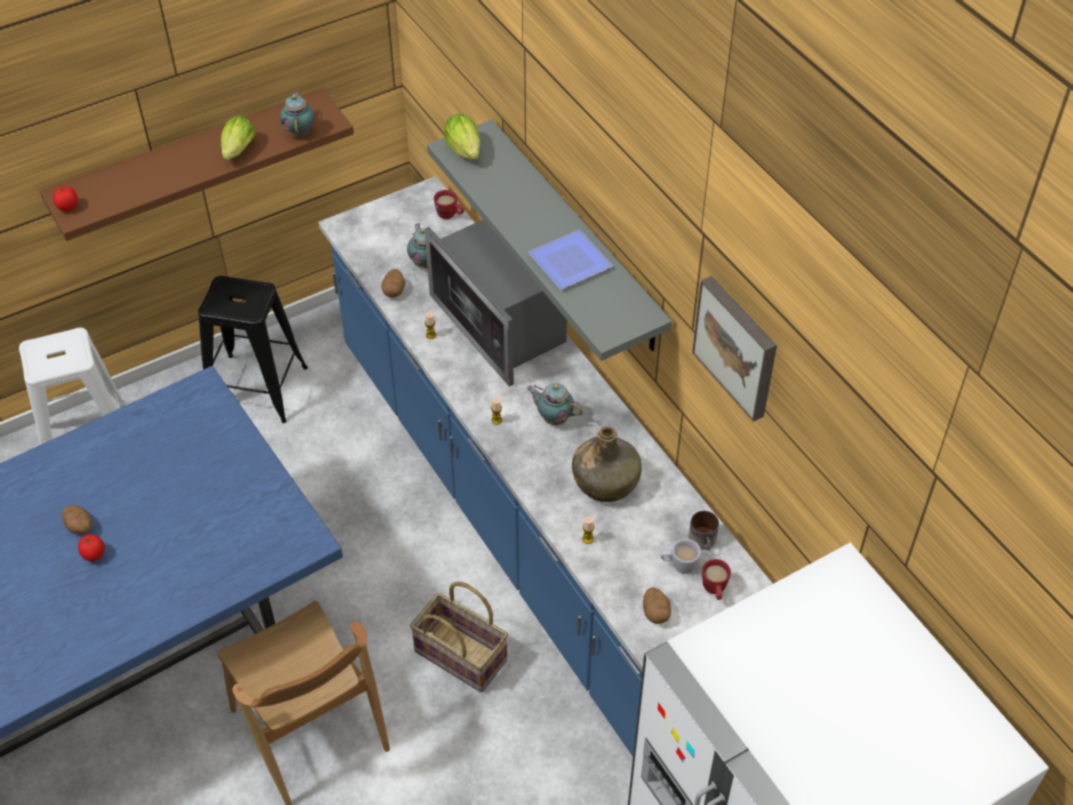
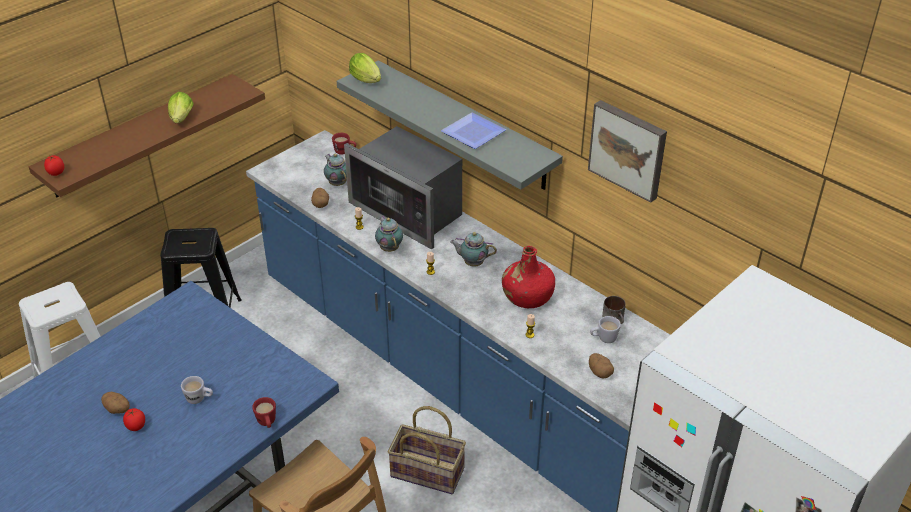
camera: 15 degrees left, 10 degrees down
(175, 534) = (199, 399): none -> white mug
(300, 132) = (225, 101): teapot -> teapot (389, 248)
(606, 482) = (527, 296): green bottle -> red bottle
(714, 590) = (636, 350): red mug -> red mug (267, 423)

